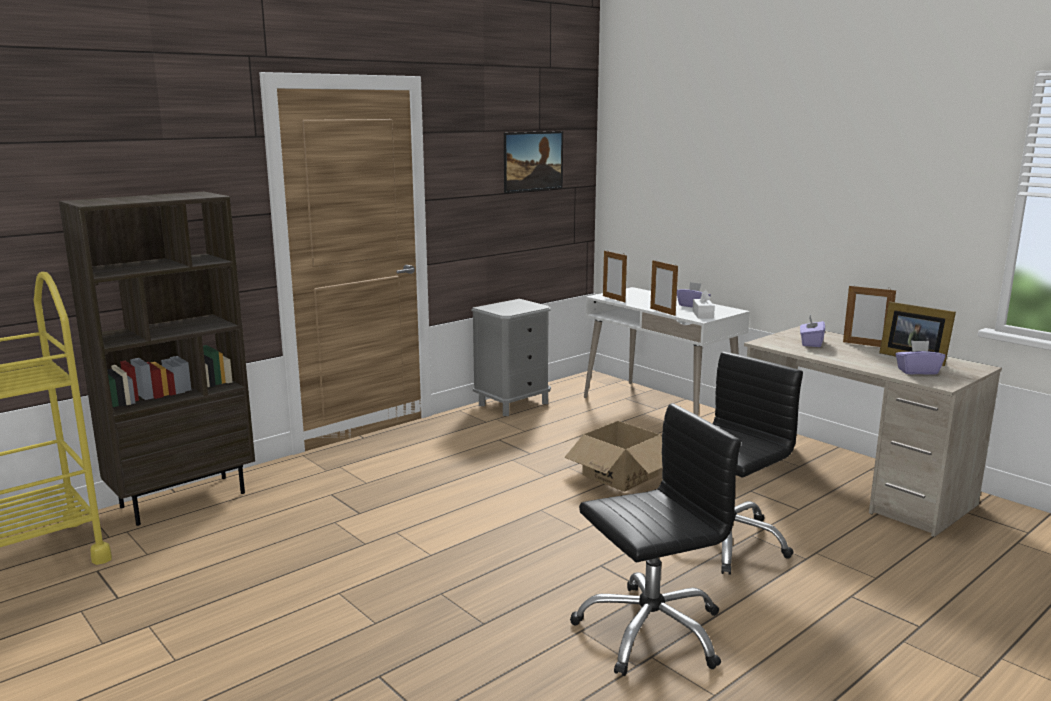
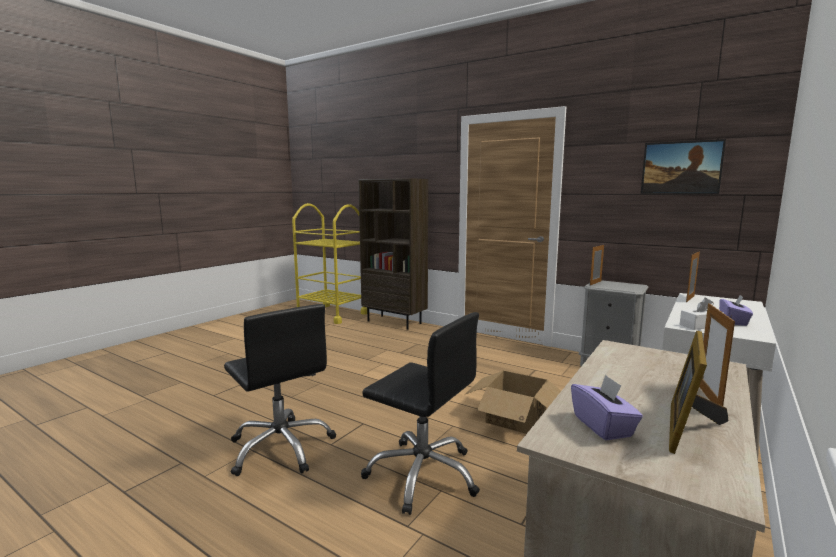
camera: 75 degrees right, 5 degrees down
(662, 312) = (676, 313): picture frame -> picture frame (595, 283)
(810, 343) = (655, 367): purple tissue box -> none

